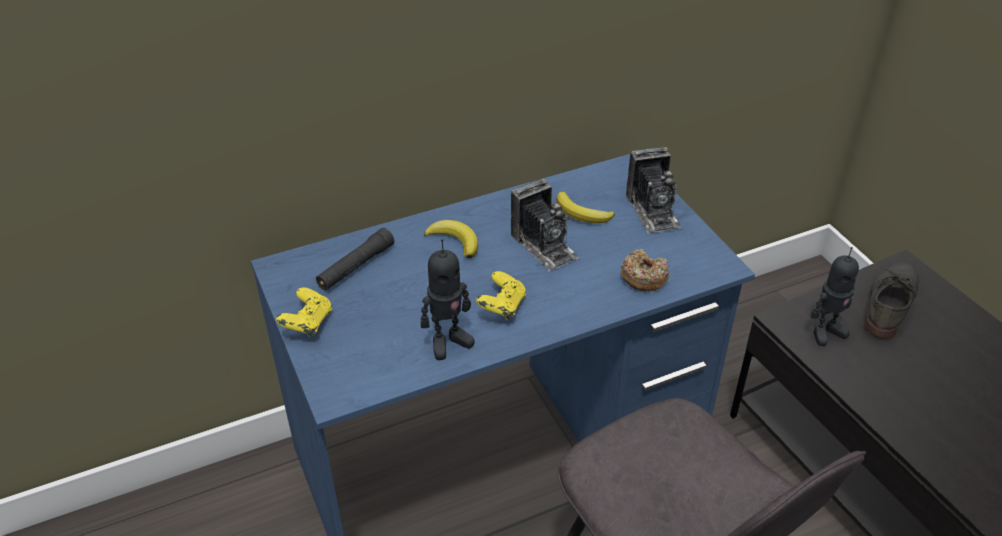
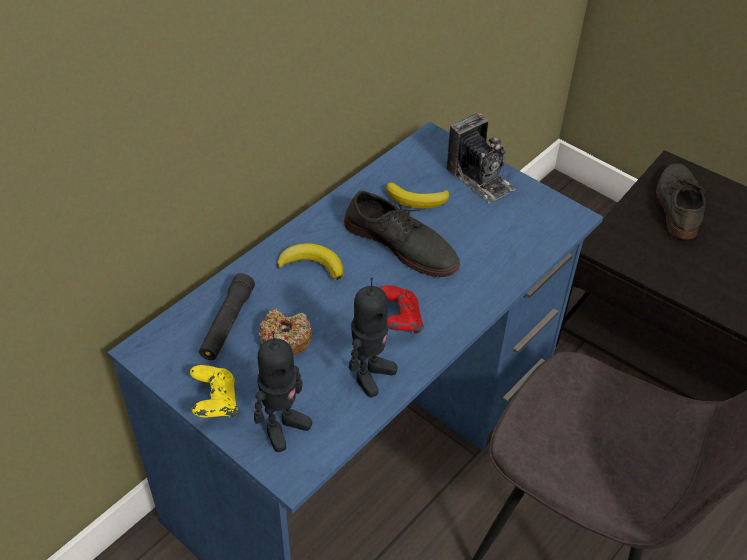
camera: 25 degrees left, 5 degrees up
(502, 307) = (400, 321): yellow game controller -> red game controller
(544, 245) = (401, 244): camera -> grey shoe
(643, 277) = (510, 249): donut -> donut (285, 338)
(825, 332) = (641, 247): toy robot -> toy robot (283, 427)

